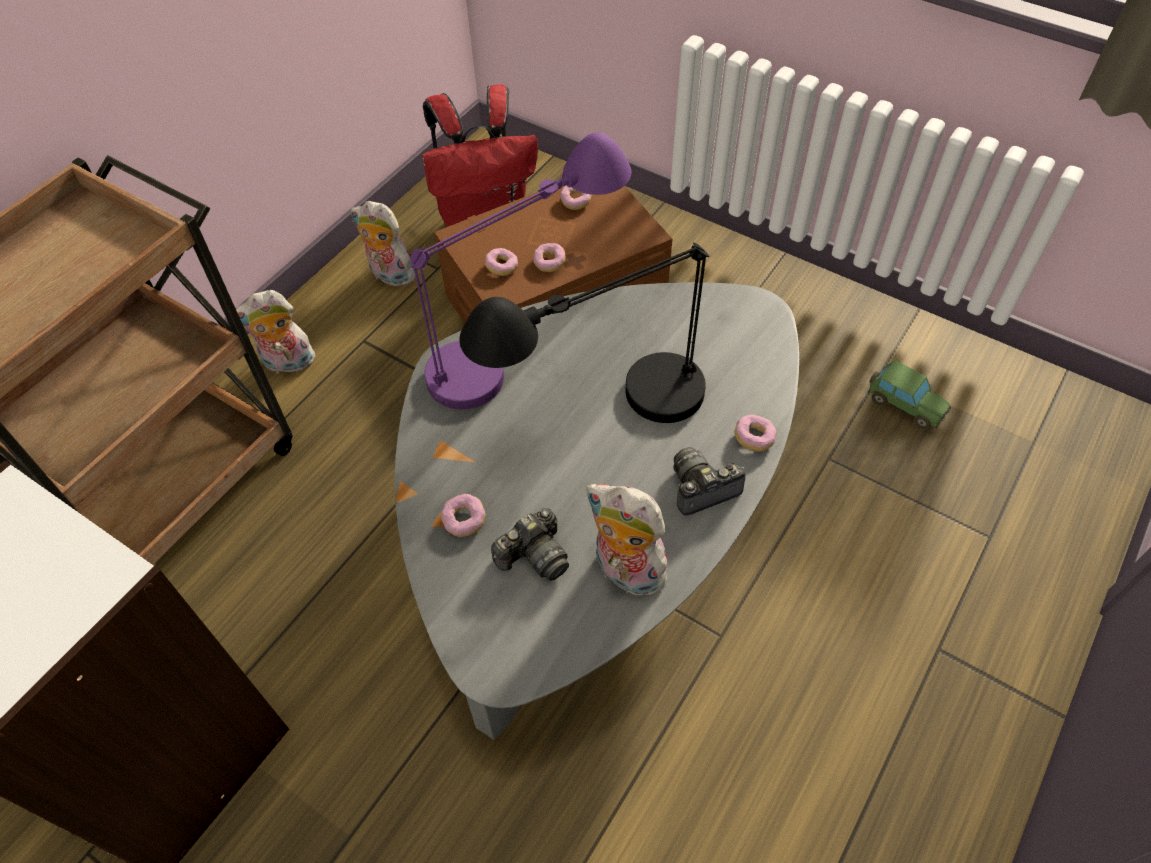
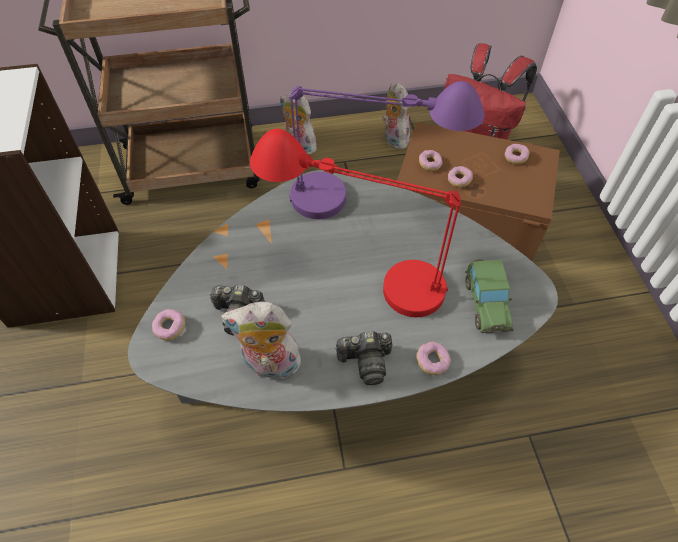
camera: 45 degrees right, 0 degrees up
(464, 520) = (230, 267): donut -> donut (170, 328)
(602, 419) = (360, 277): black table lamp -> red table lamp
(625, 572) = (270, 365): plush toy -> plush toy turned 75 degrees counterclockwise
(702, 489) = (365, 362): camera -> camera turned 150 degrees clockwise
(904, 405) = (624, 451): toy car -> toy car (486, 304)

